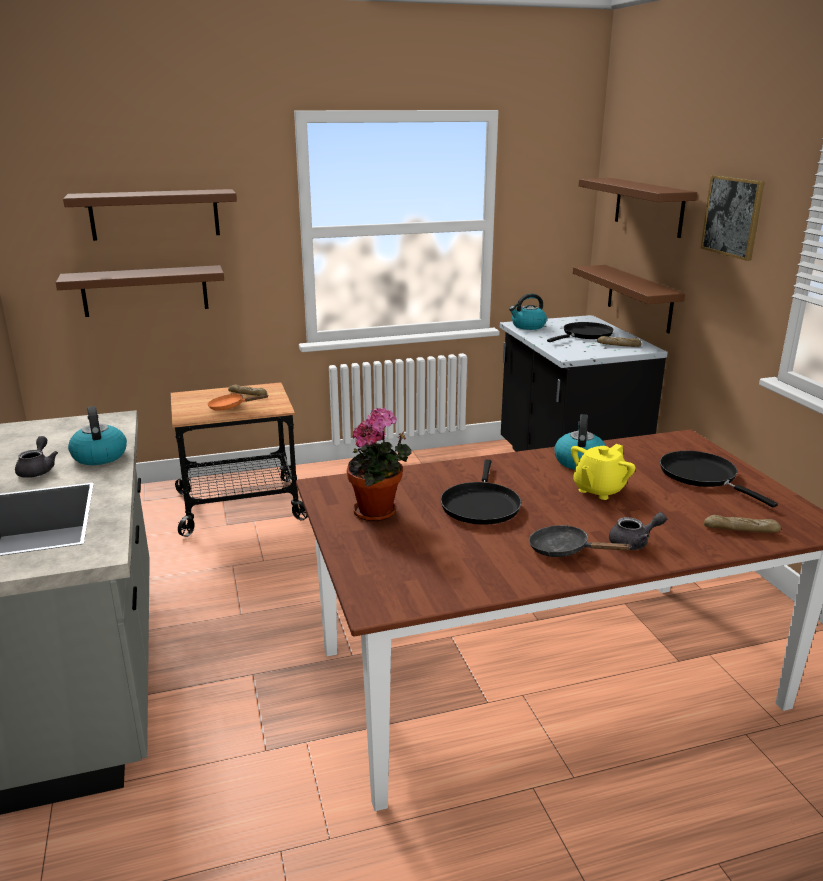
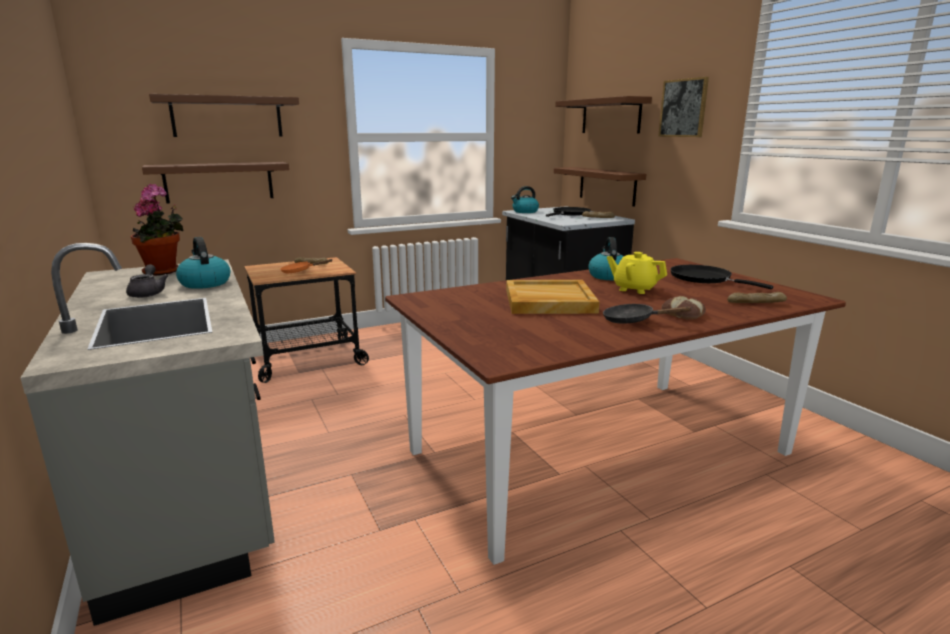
camera: 10 degrees left, 5 degrees down
(379, 512) = (467, 309): potted plant -> potted plant (164, 272)
(480, 505) = (548, 301): black frying pan -> beige tray
(598, 490) = (634, 289): yellow teapot -> yellow teapot turned 90 degrees clockwise
(634, 543) = (683, 314): grey teapot -> bread

